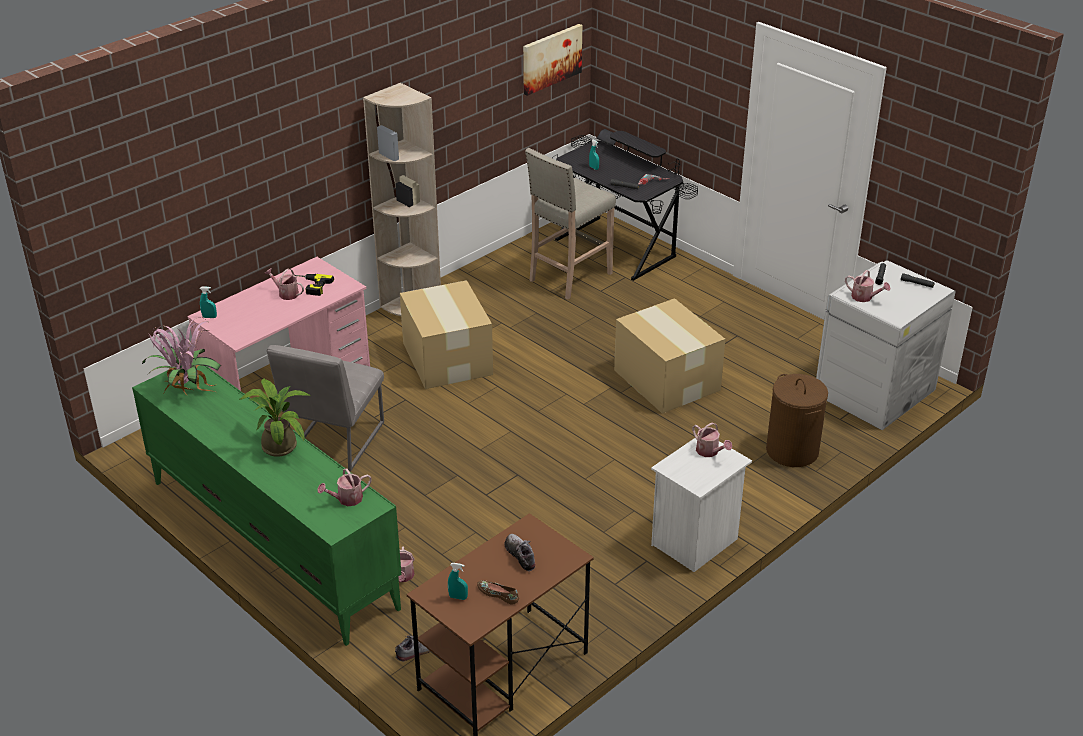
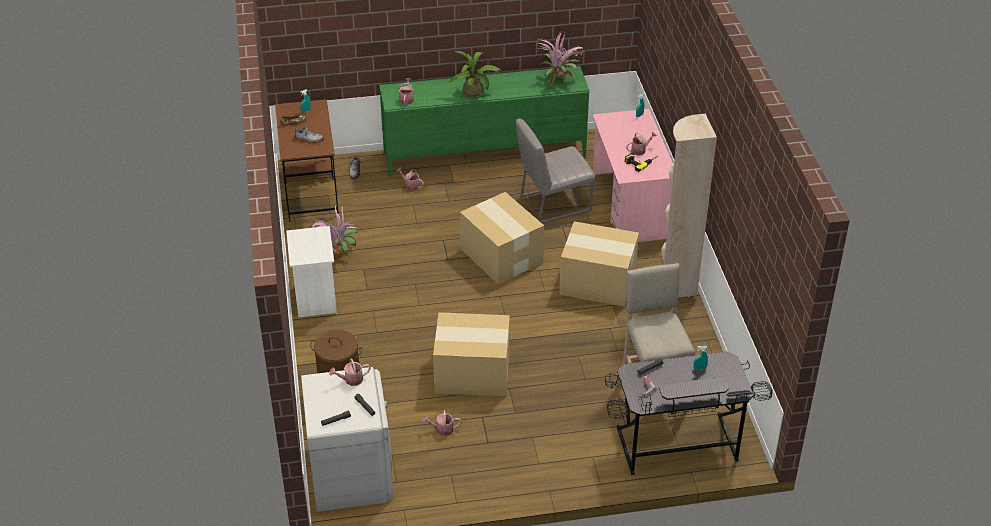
camera: 125 degrees right, 5 degrees up
(334, 441) = (553, 203): grey chair -> grey chair turned 75 degrees counterclockwise
(471, 437) = (501, 256): none -> cardboard box
(551, 58) = (776, 292): picture -> none
(603, 568) = (336, 255): none -> potted plant
(709, 452) = (315, 253): watering can -> watering can (442, 429)

